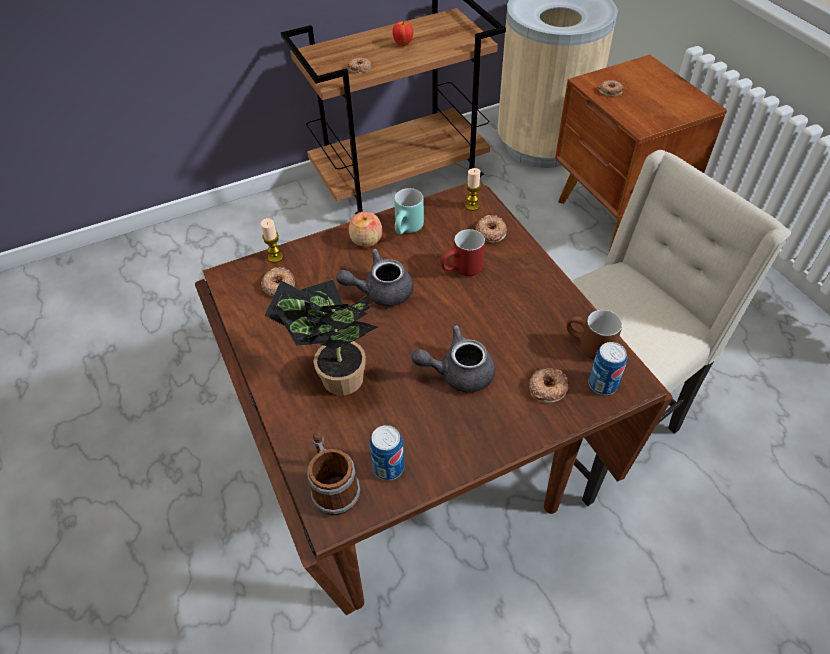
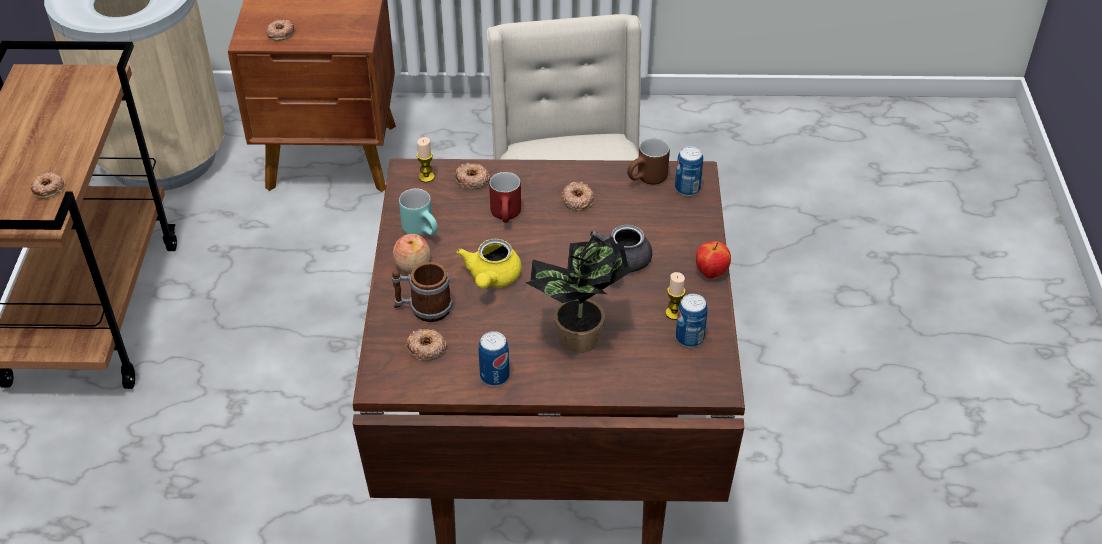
camera: 65 degrees left, 5 degrees down
(267, 339) = (494, 376): none -> can
(275, 257) = (382, 339): candle -> candle (674, 313)
(333, 487) = (688, 378): mug -> mug (423, 308)
(380, 291) = (491, 278): grey teapot -> yellow teapot
(403, 44) = (39, 135): apple -> apple (711, 273)
(547, 387) = (671, 219): donut -> donut (577, 200)

